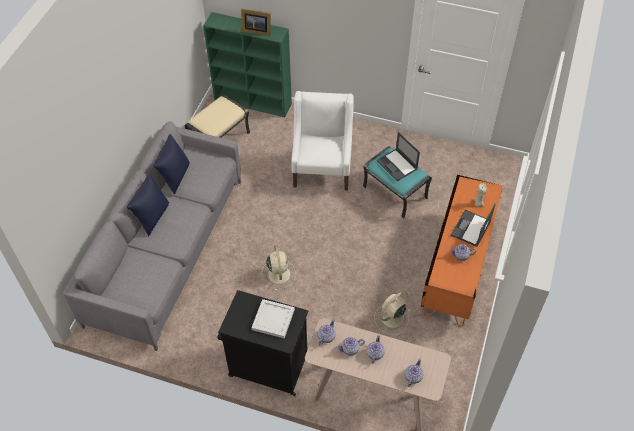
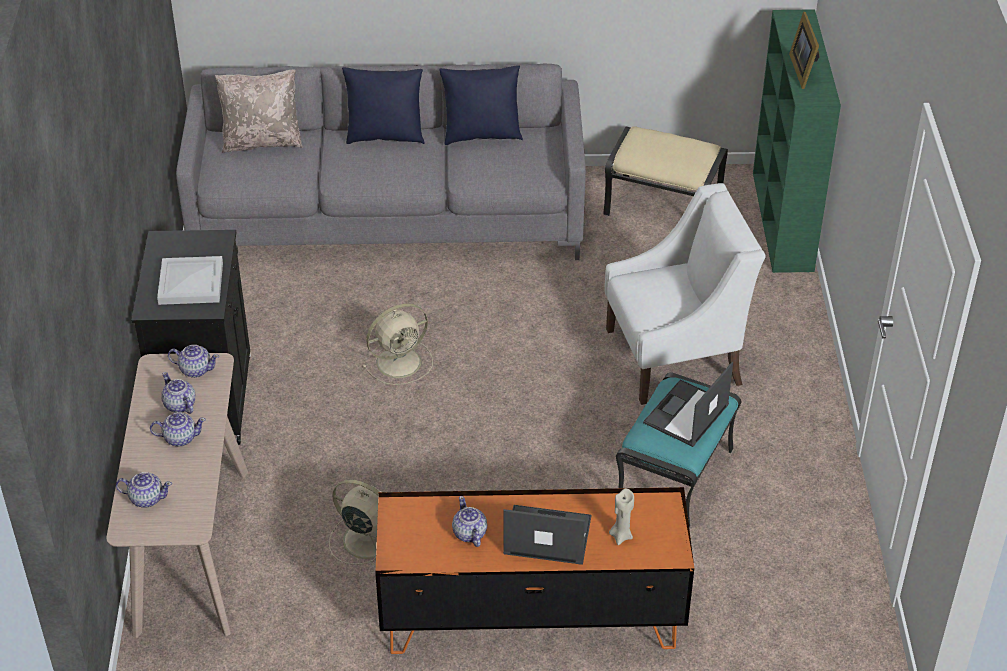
camera: 70 degrees right, 10 degrees down
(124, 274) = (262, 141): none -> beige pillow

